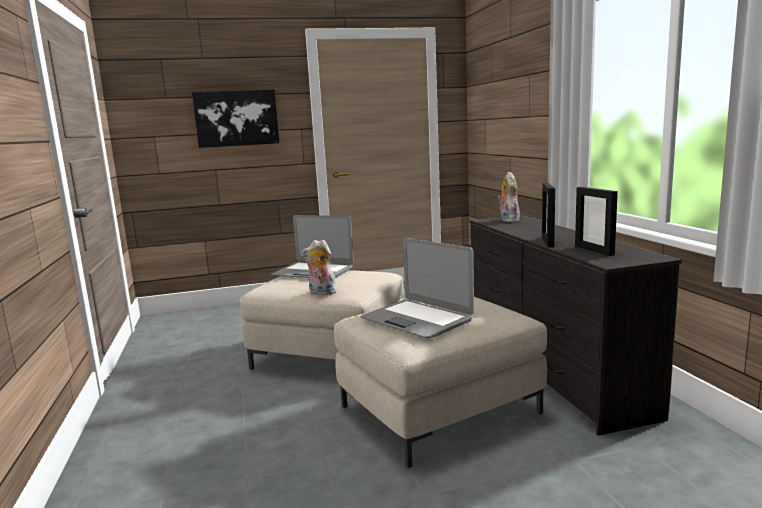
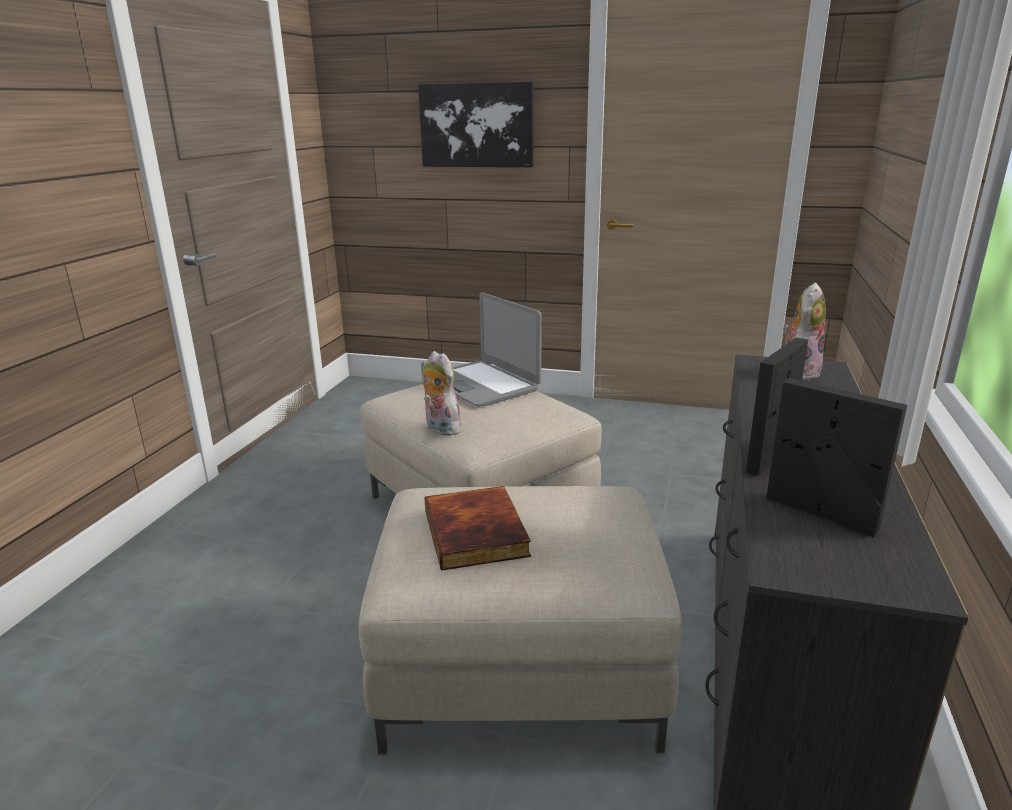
camera: 30 degrees right, 10 degrees up
(417, 319) = (478, 532): laptop -> book
(595, 250) = (819, 514): picture frame -> picture frame turned 120 degrees clockwise

